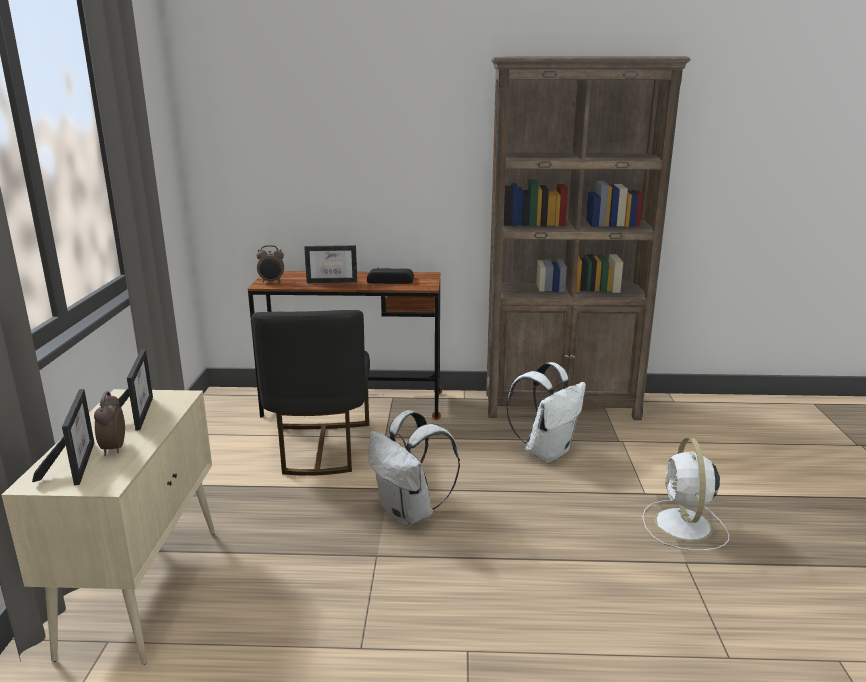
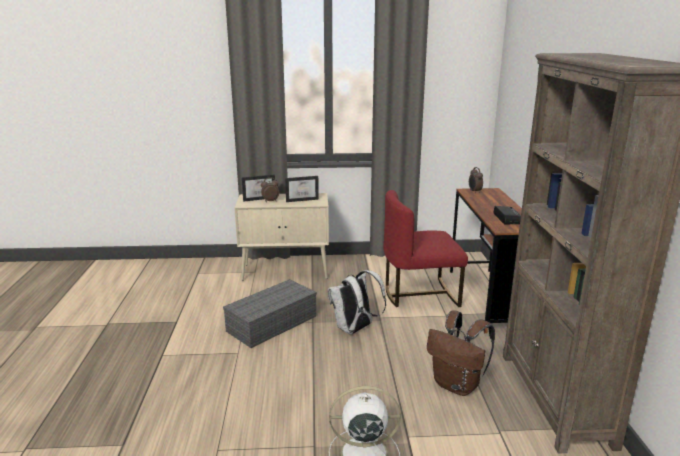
camera: 85 degrees right, 0 degrees up
(320, 448) = (420, 294): black chair -> red chair
(333, 281) = (490, 204): picture frame -> none
(366, 606) = (272, 323): none -> grey storage box
(546, 451) = (457, 385): white backpack -> brown backpack

